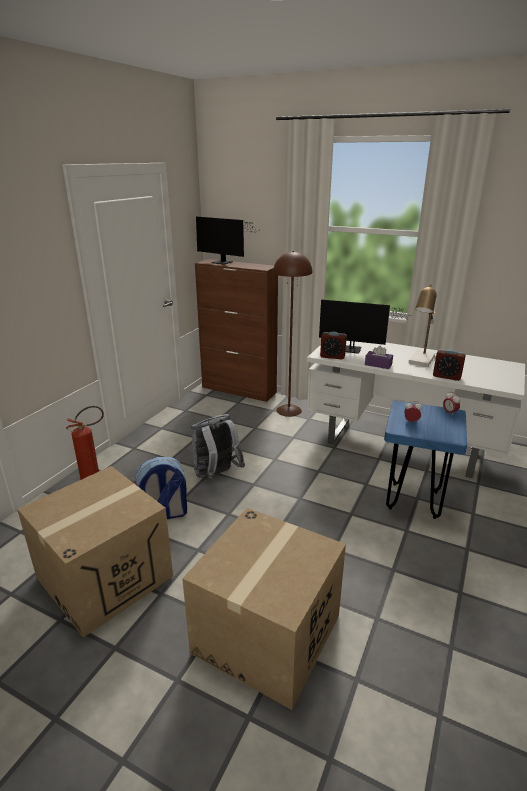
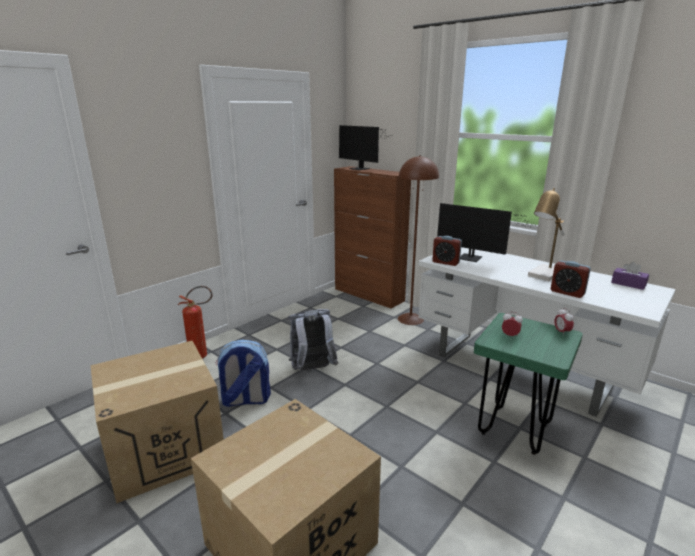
camera: 15 degrees right, 5 degrees down
(378, 364) = (492, 274): purple tissue box -> purple tissue box (628, 284)
(413, 500) = (514, 429): blue stool -> green stool

